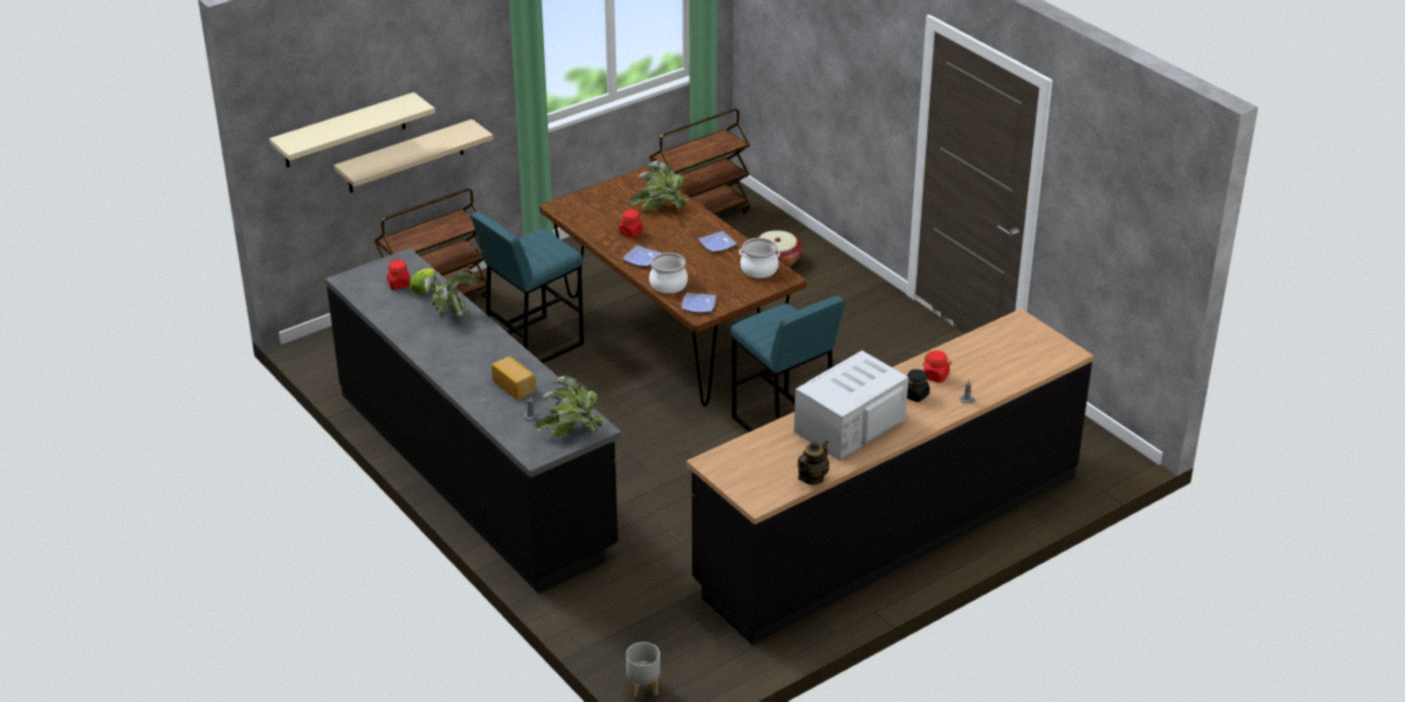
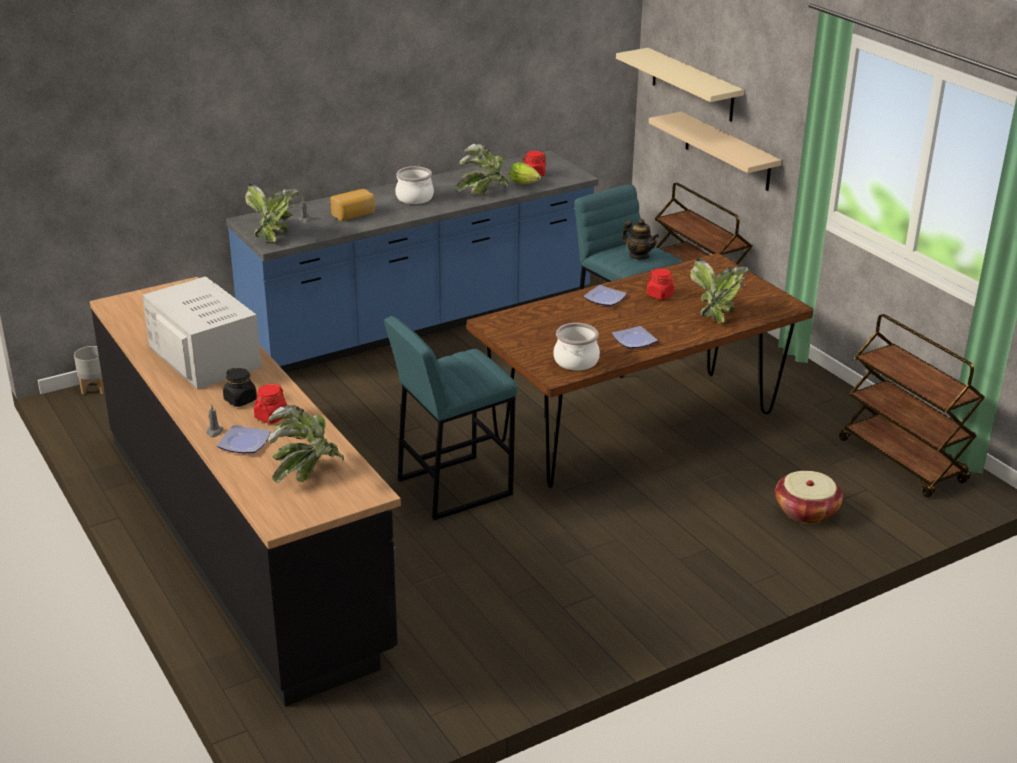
camera: 95 degrees right, 5 degrees down
(475, 470) = (421, 322): black counter -> blue counter
(668, 284) = (550, 309): cooking pot -> cooking pot (415, 198)
(698, 305) = (507, 323): plate -> plate (245, 442)
(812, 478) = (130, 331): teapot -> teapot (639, 256)
(1005, 350) = (306, 471): none -> potted plant

